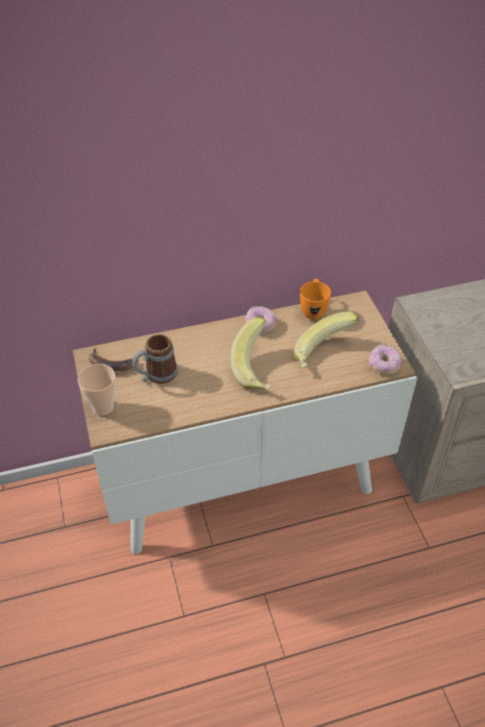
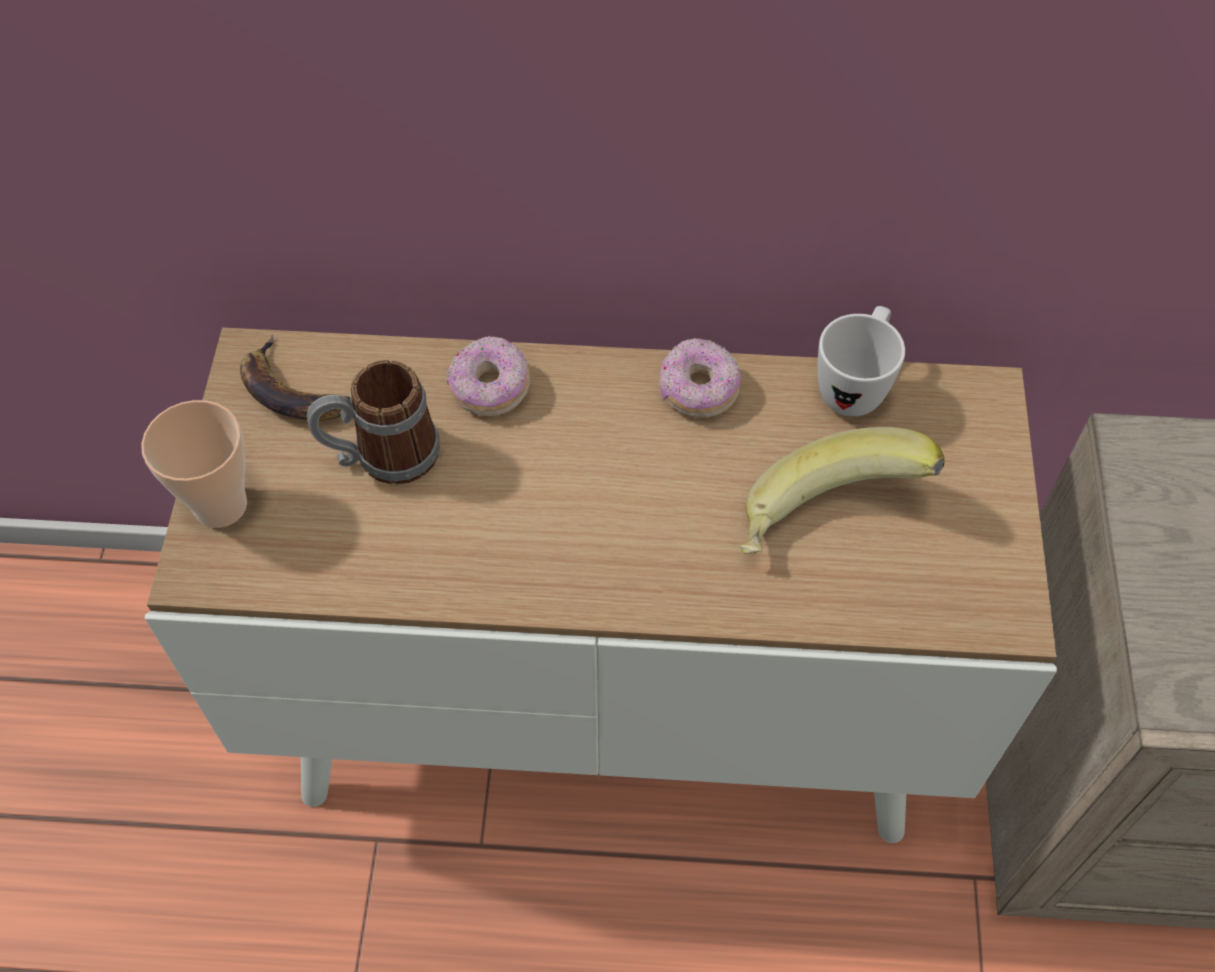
camera: 20 degrees right, 10 degrees up
(257, 369) = (637, 516): banana -> none
(313, 310) = (855, 386): orange mug -> white mug
(383, 365) = (976, 605): donut -> donut (489, 388)

